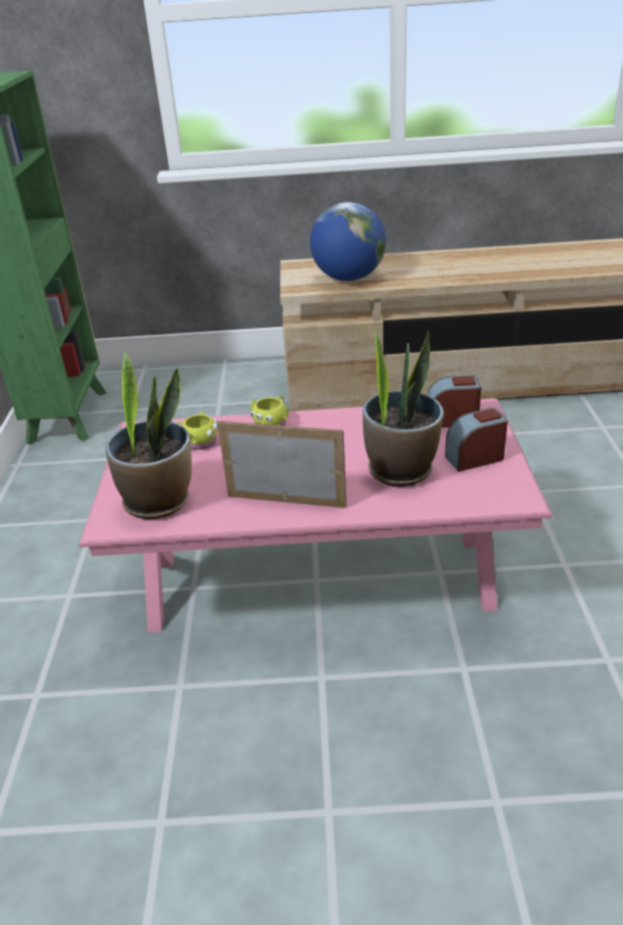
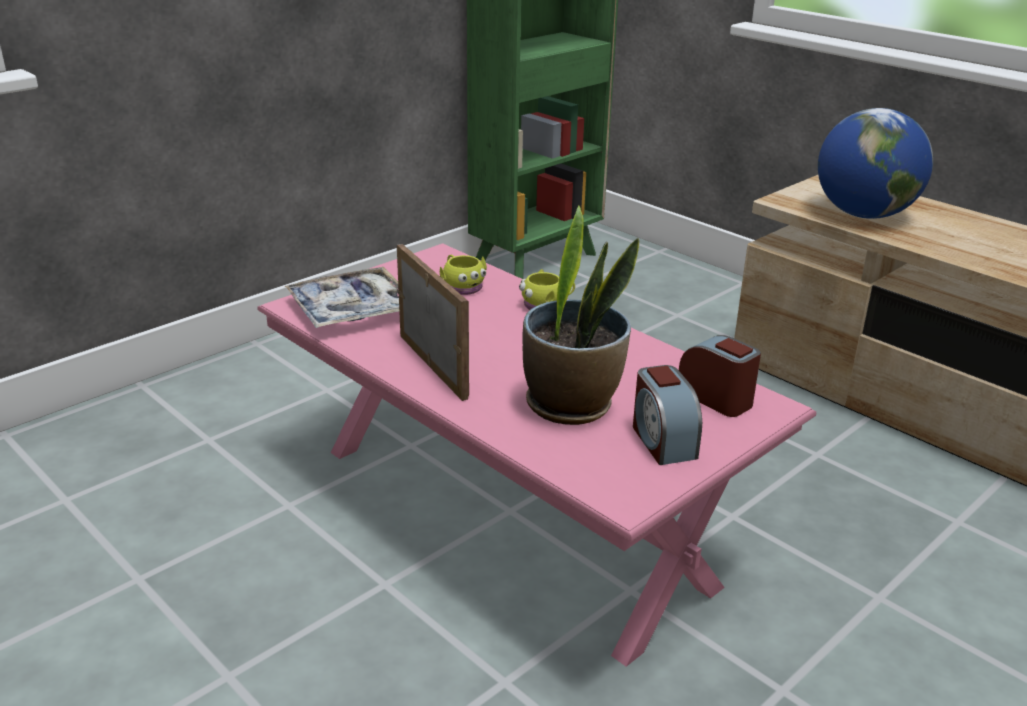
camera: 45 degrees right, 5 degrees down
(159, 501) = (352, 310): potted plant -> tray
(475, 458) = (662, 441): alarm clock -> alarm clock turned 135 degrees counterclockwise

